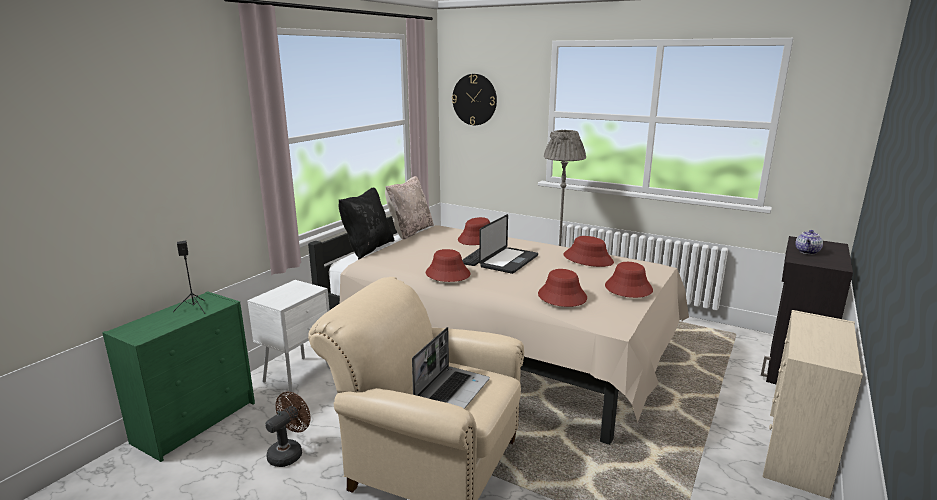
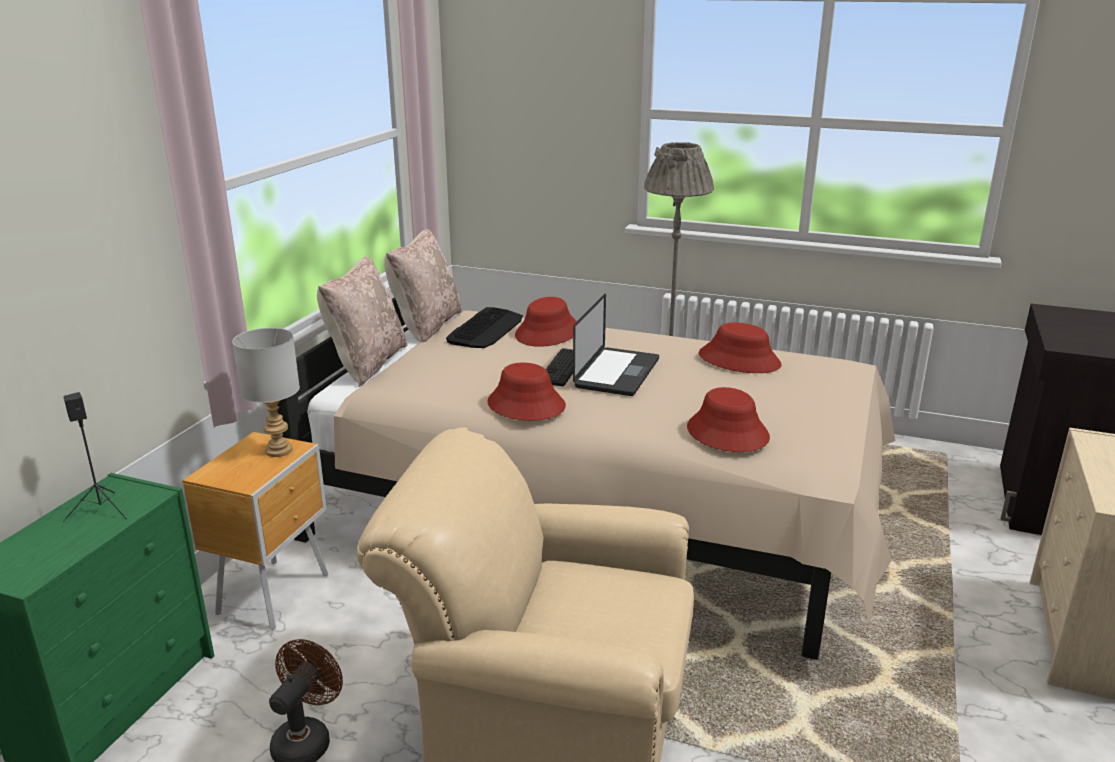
camera: 10 degrees left, 5 degrees up
(299, 374) = (276, 593): white nightstand -> brown nightstand
(304, 289) = (278, 450): none -> grey table lamp
(368, 248) = (366, 364): black pillow -> beige pillow
(443, 235) = (486, 329): none -> keyboard
(452, 391) = (596, 615): laptop -> none
(474, 99) = (509, 88): wall clock -> none
(628, 288) = (821, 409): red hat -> none
(807, 252) = (1068, 330): teapot -> none

